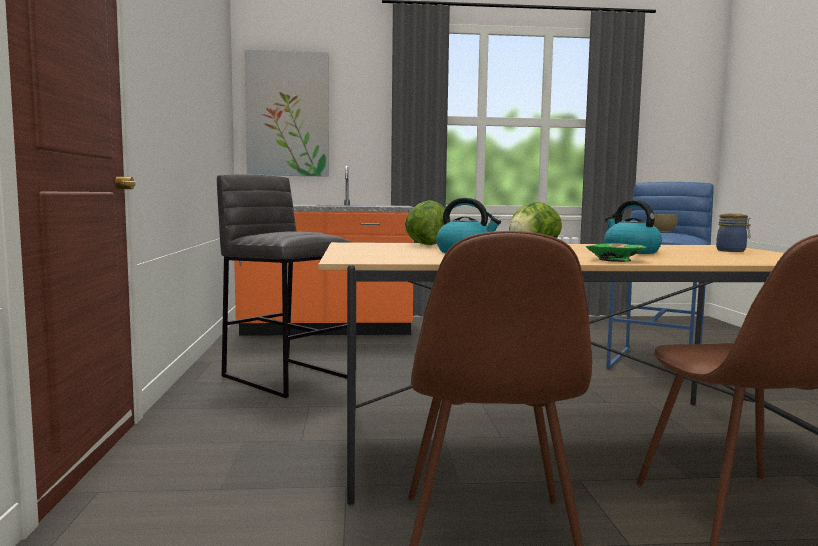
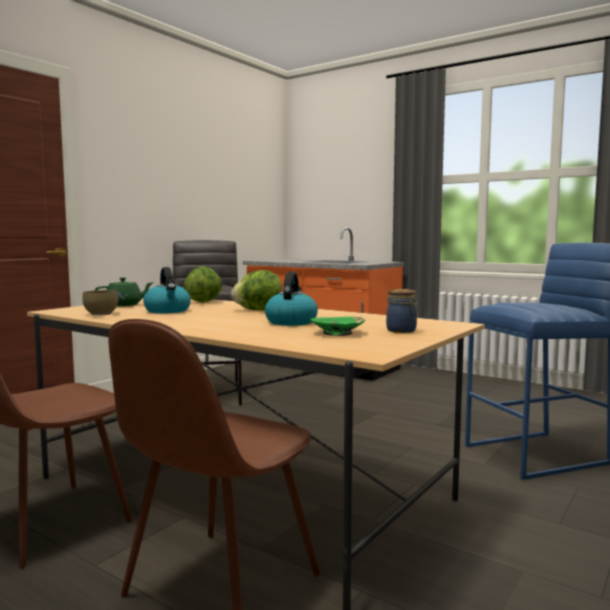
camera: 40 degrees right, 0 degrees up
(287, 114) = (321, 185): picture -> none
(372, 251) = (125, 305): none -> green teapot
(615, 260) = (202, 328): green bowl -> green bowl (338, 333)
(662, 232) = (539, 302): brown bowl -> brown bowl (102, 314)

